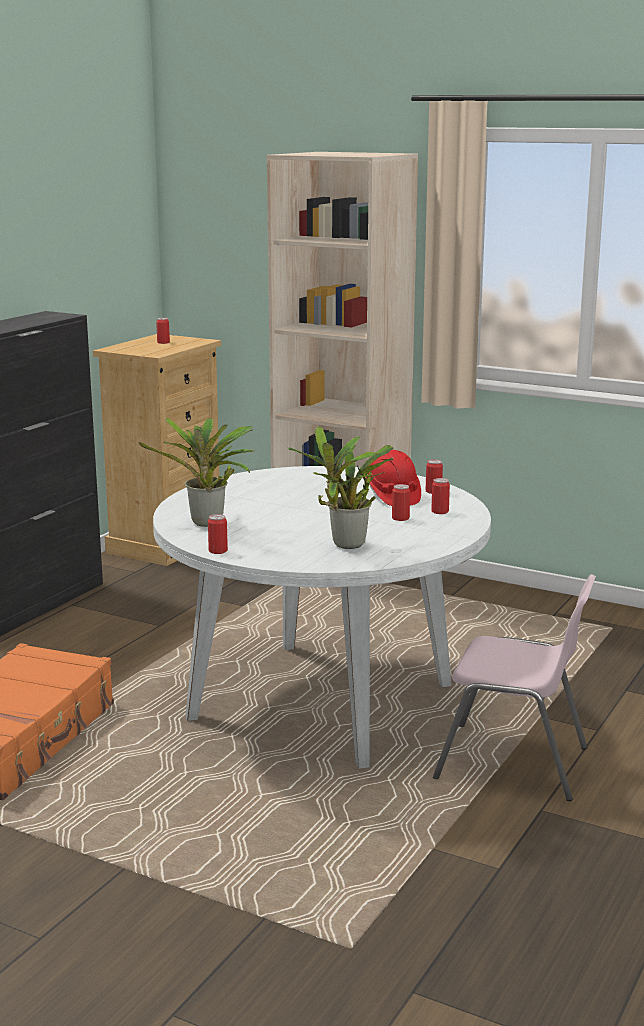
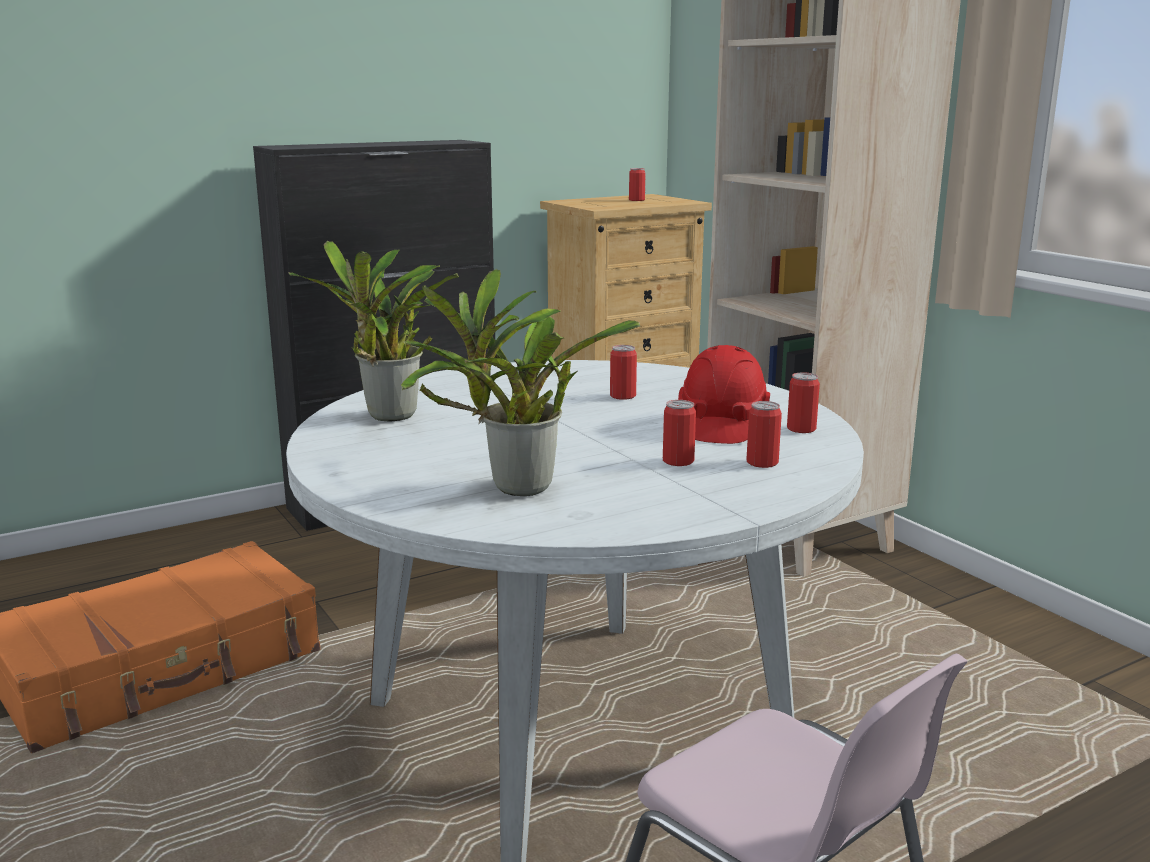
camera: 30 degrees right, 0 degrees up
(218, 551) = (323, 458): can -> can (622, 396)

